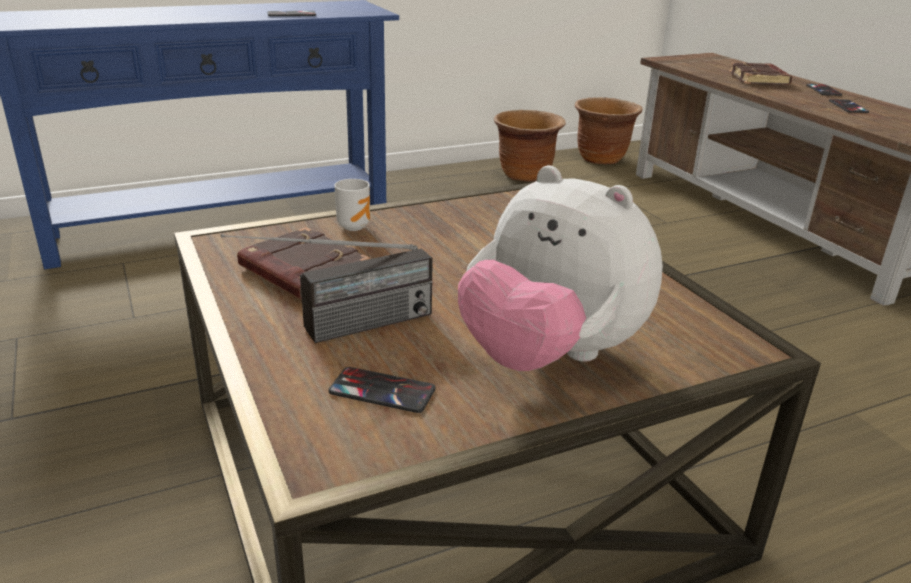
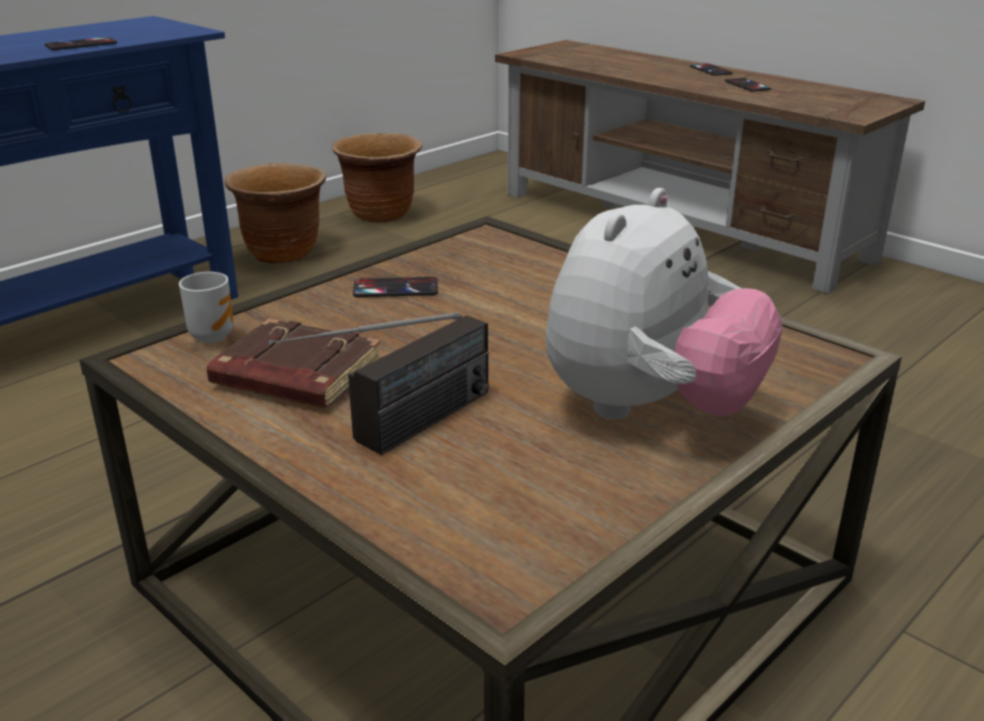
camera: 20 degrees left, 0 degrees up
(354, 226) = (312, 307): mug -> mug (212, 336)
(382, 390) = (503, 489): phone -> phone (396, 288)
(549, 357) = (650, 409): plush toy -> plush toy turned 75 degrees counterclockwise
(601, 158) = (458, 180): brown planter -> brown planter (283, 253)
(759, 79) = (639, 65): brown book -> none

